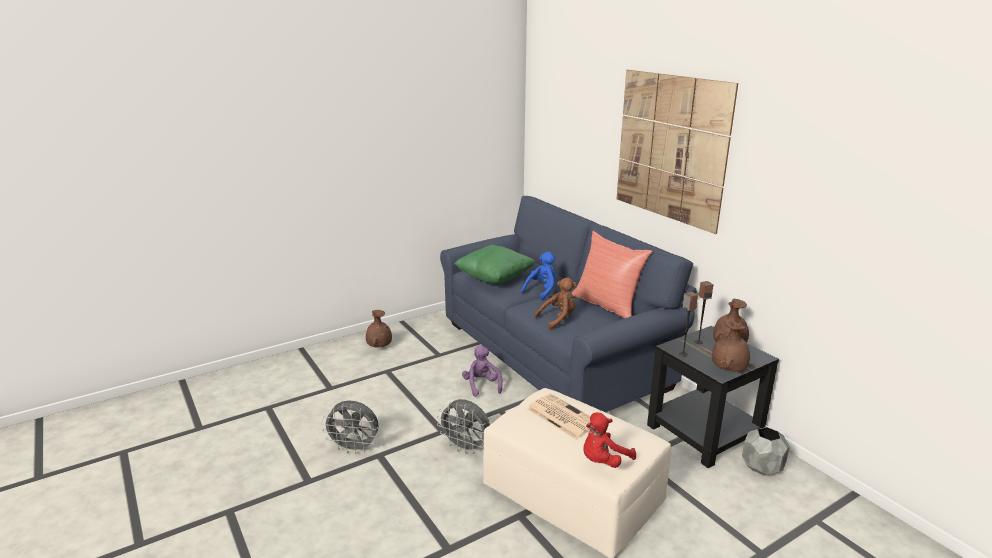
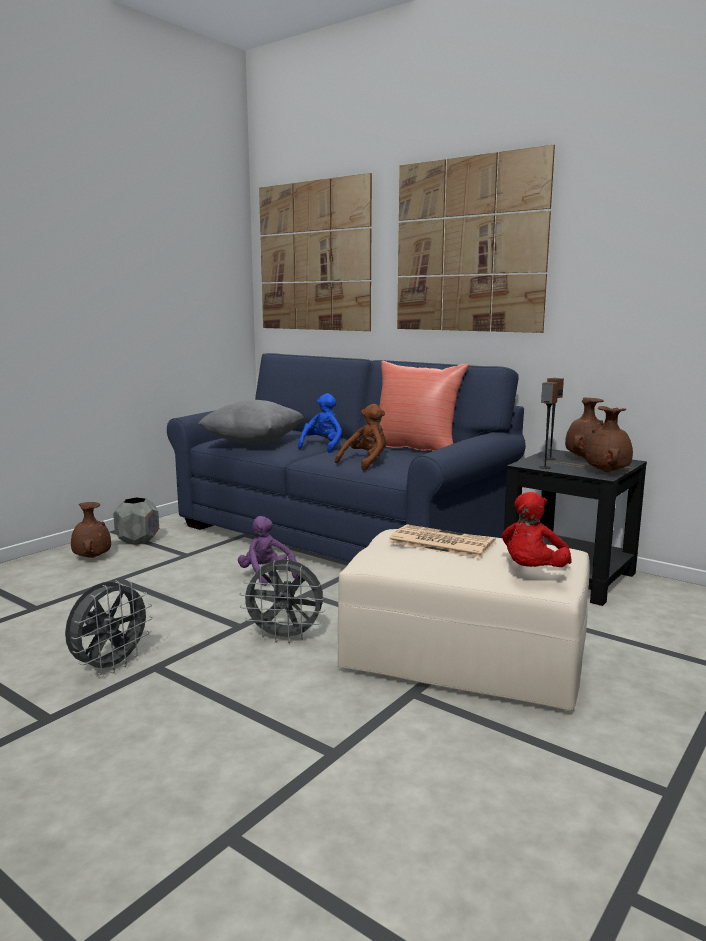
camera: 20 degrees left, 10 degrees down
(355, 448) = (111, 666): grey fan -> grey fan turned 45 degrees counterclockwise
(494, 278) = (253, 442): green pillow -> grey pillow
(565, 125) = (314, 257): none -> picture
(762, 467) = (657, 595): grey planter -> grey planter (138, 540)

